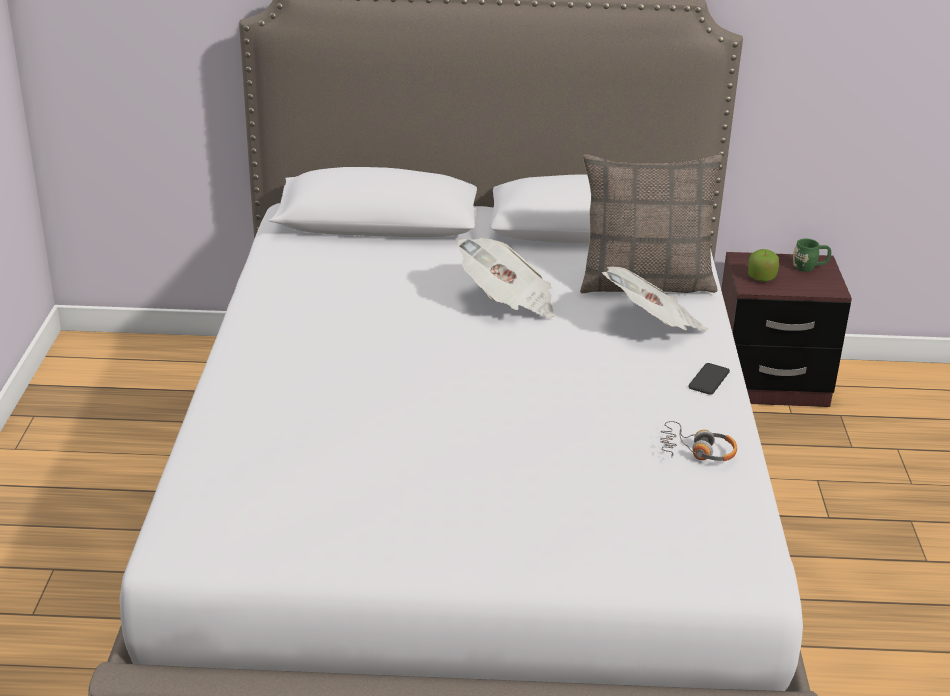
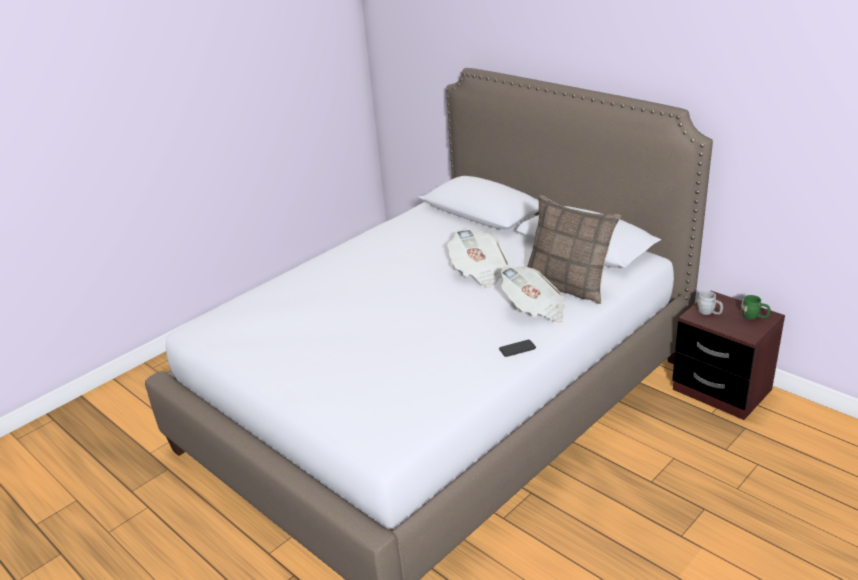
camera: 45 degrees right, 0 degrees up
(697, 451) = (450, 381): headphones -> none
(761, 277) = (709, 312): apple -> grey mug

